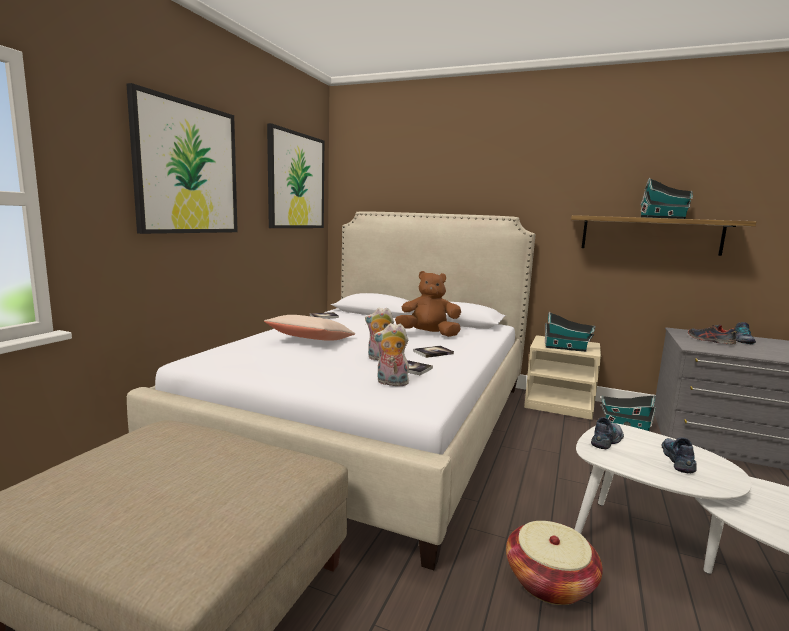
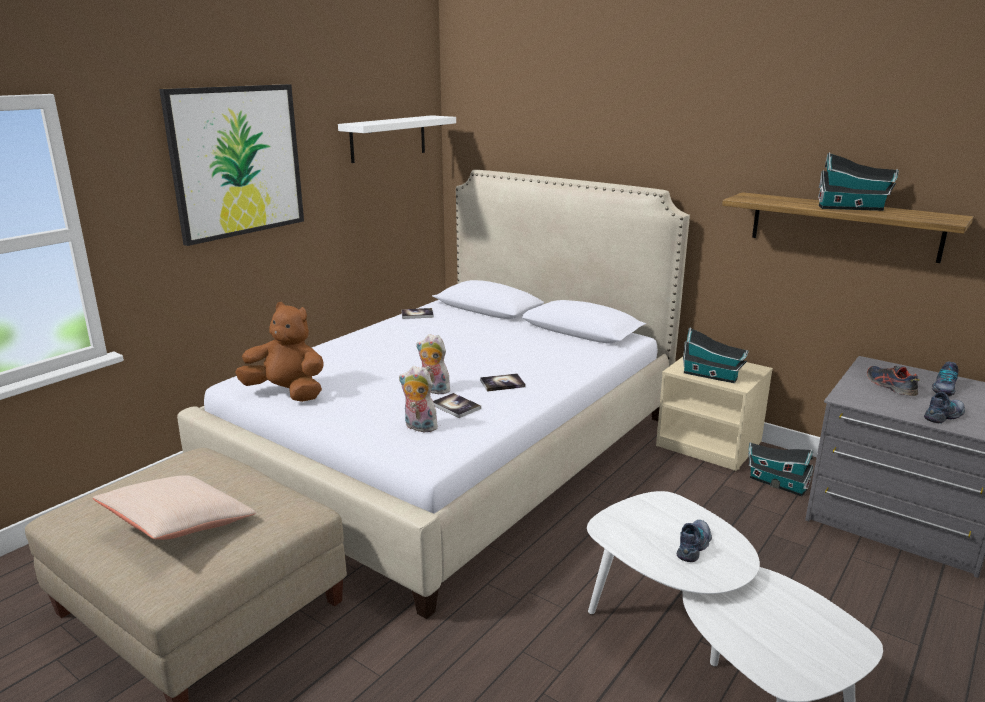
camera: 15 degrees right, 10 degrees up
(296, 181) = (388, 138): picture -> white shelf
(311, 341) = (375, 358): beige pillow -> beige pillow (179, 525)
(428, 334) = (522, 352): brown plush toy -> brown plush toy (287, 393)
(549, 581) = (533, 646): basket -> none
(607, 440) = (636, 513): shoe -> shoe (944, 415)

